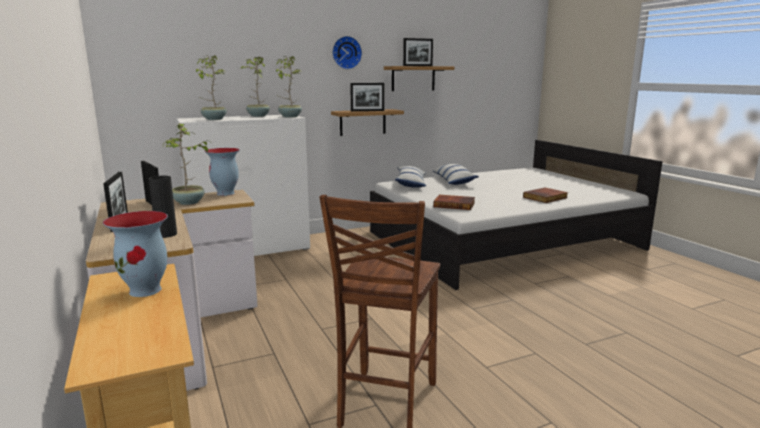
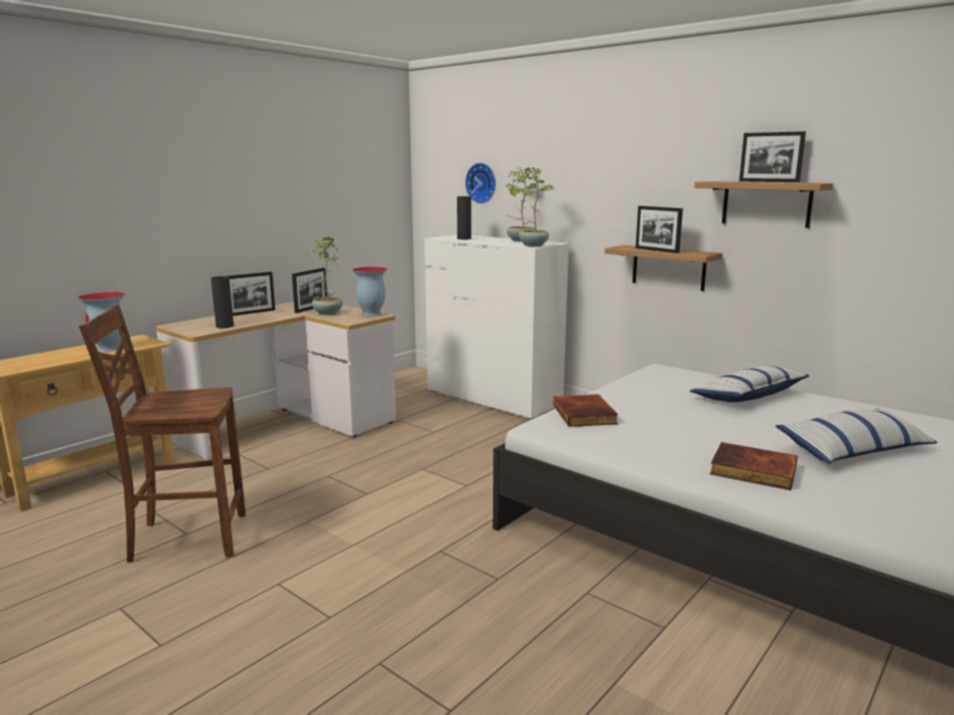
camera: 65 degrees right, 0 degrees up
(213, 119) = (464, 238): potted plant -> black vase
(346, 52) = (652, 160): wall clock -> wall clock (482, 183)
(411, 183) = (675, 377): pillow -> pillow (852, 450)

